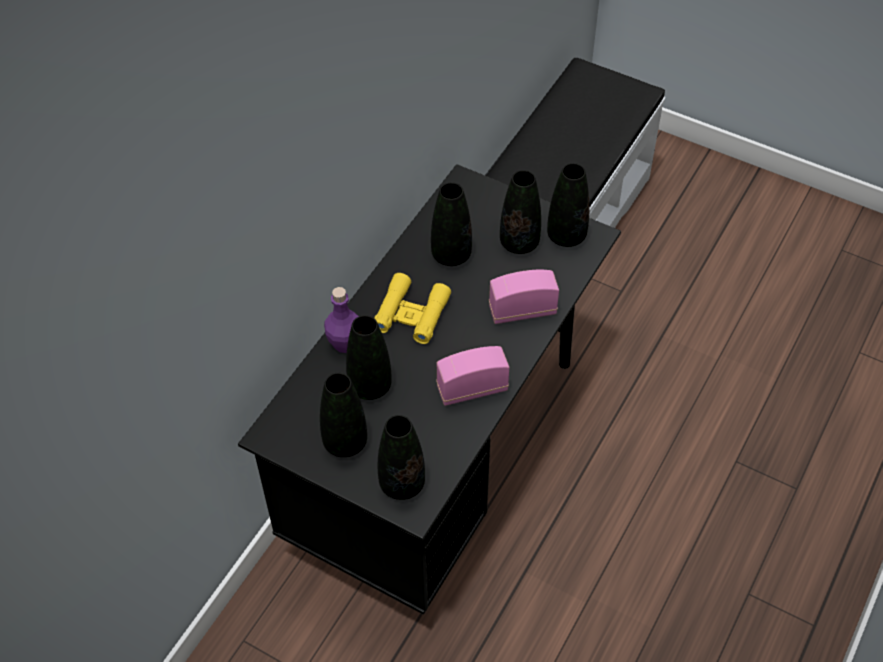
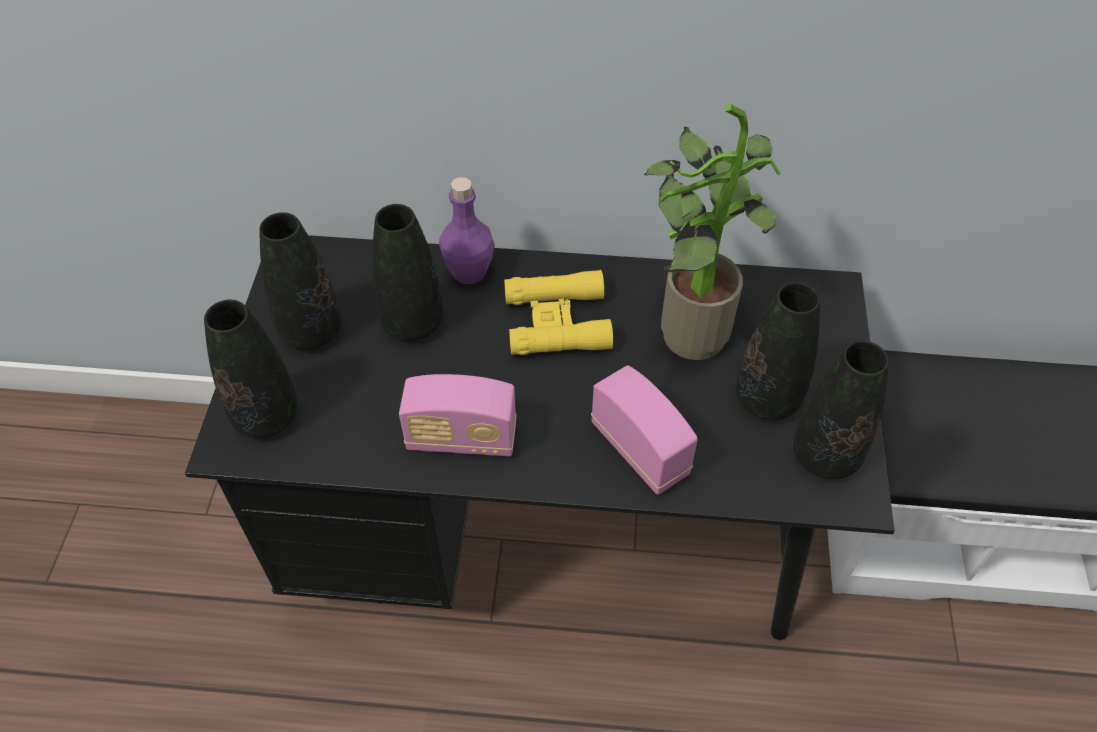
camera: 65 degrees right, 0 degrees up
(451, 255) = (688, 327): black vase -> potted plant
(472, 389) = (462, 438): radio -> radio turned 135 degrees clockwise

